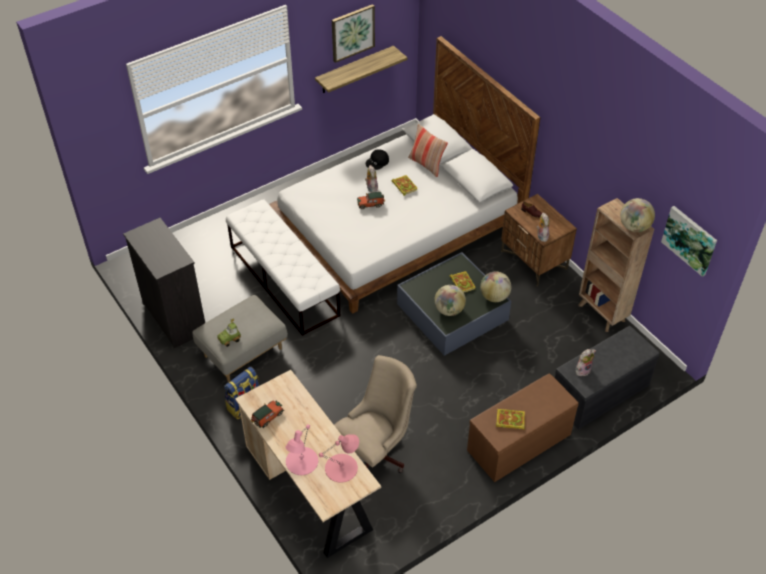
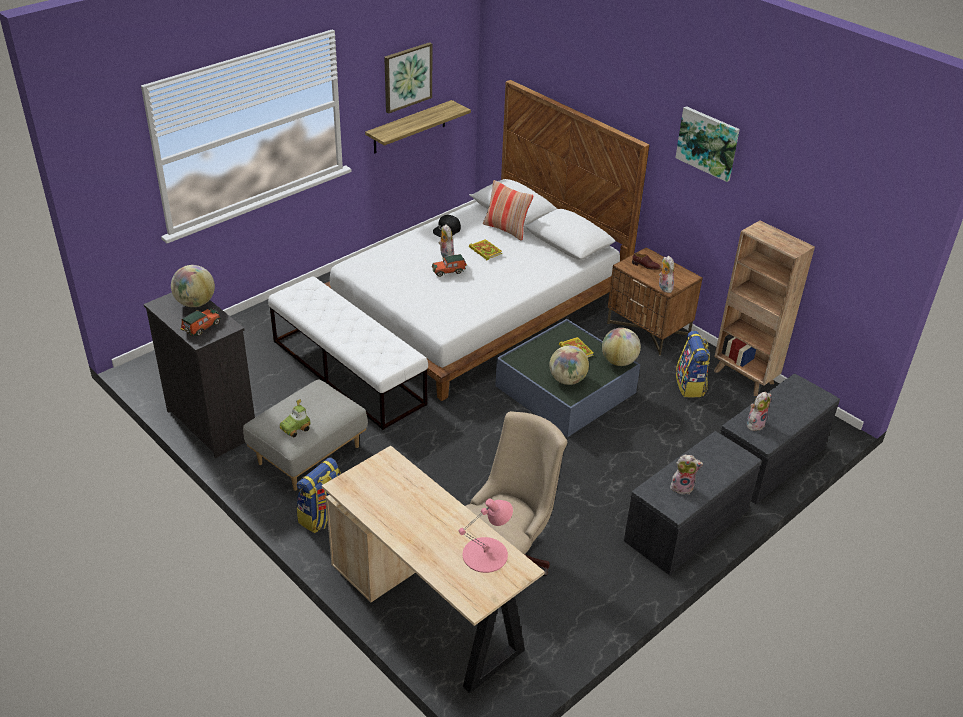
camera: 10 degrees left, 10 degrees down
(267, 417) = (370, 503): toy car -> toy car (201, 328)
(301, 461) = (428, 552): pink table lamp -> none
(509, 420) = (682, 487): book -> plush toy
(519, 443) = (687, 527): brown bench -> grey bench
(555, 317) = (690, 385): none -> backpack
(634, 227) = (791, 246): globe -> globe (195, 303)
(690, 240) = (866, 248): picture -> picture (708, 143)

